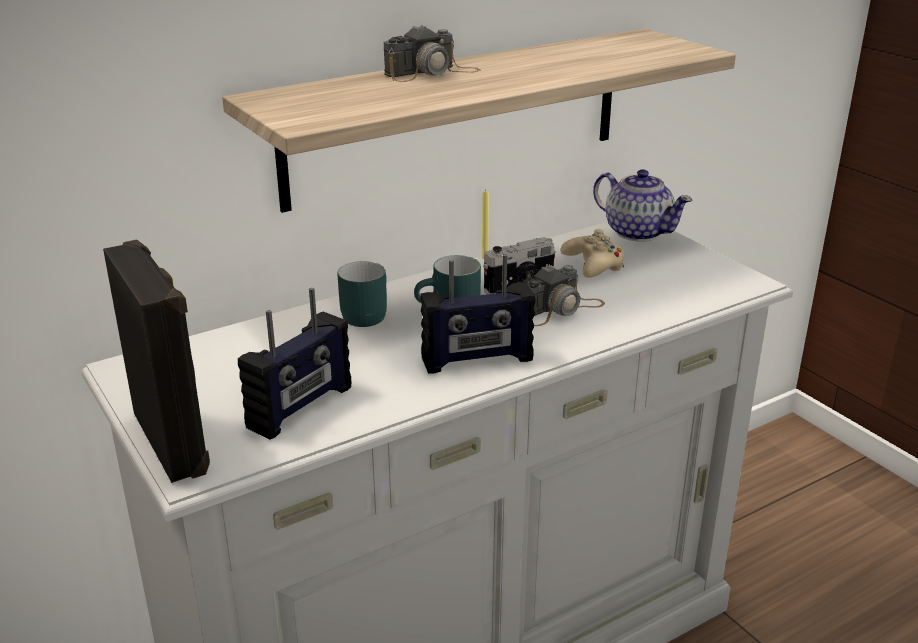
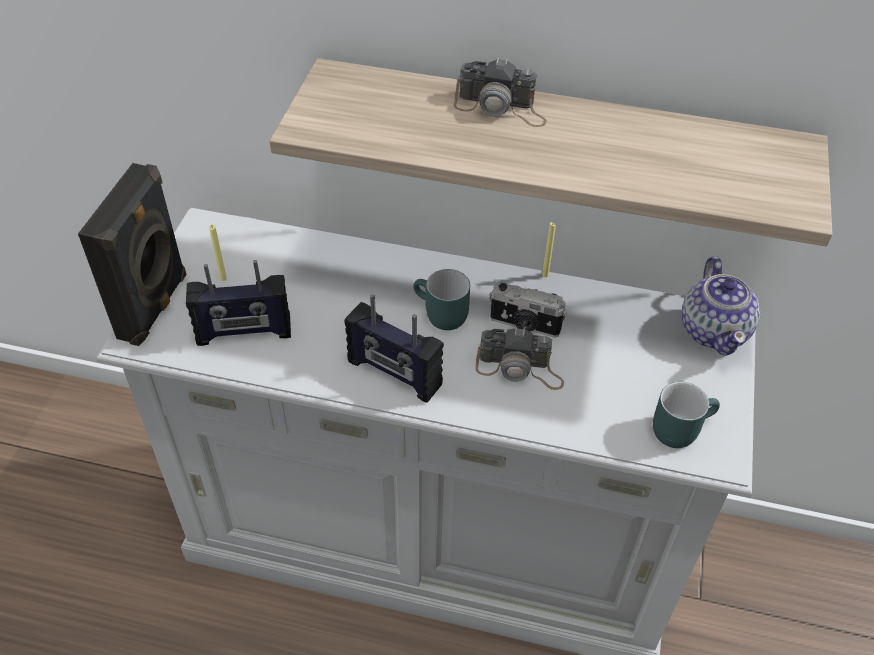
camera: 45 degrees right, 20 degrees up
(213, 388) = (223, 278): none -> yellow candle
(365, 313) = (387, 275): turquoise mug -> turquoise mug (679, 427)
(593, 264) = (617, 341): beige game controller -> none

